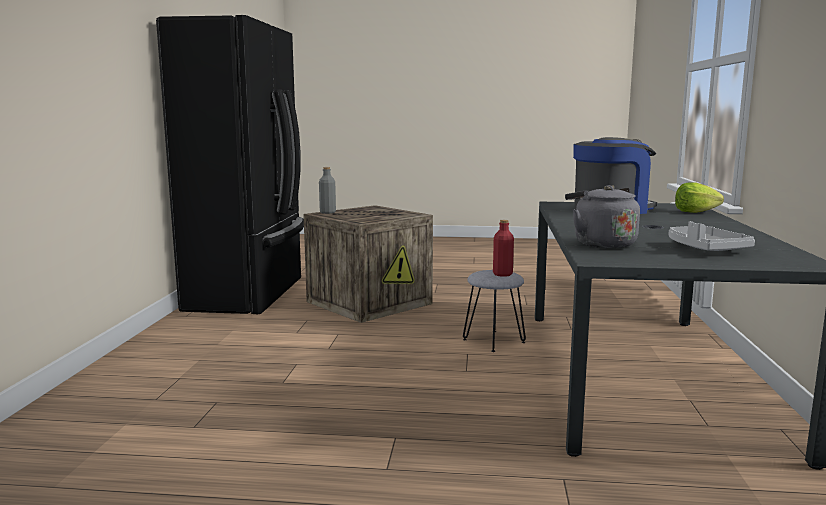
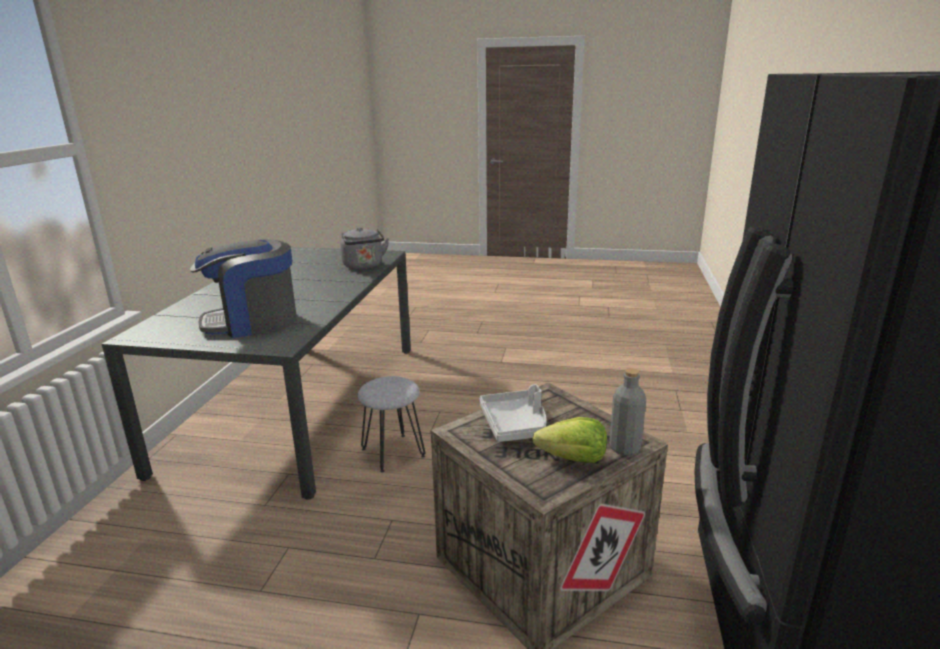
camera: 175 degrees left, 10 degrees up
(502, 274) = (381, 384): red bottle -> none
(695, 212) = (174, 316): lettuce -> lettuce (573, 459)
(705, 249) = (309, 261): grey tray -> grey tray (515, 424)

